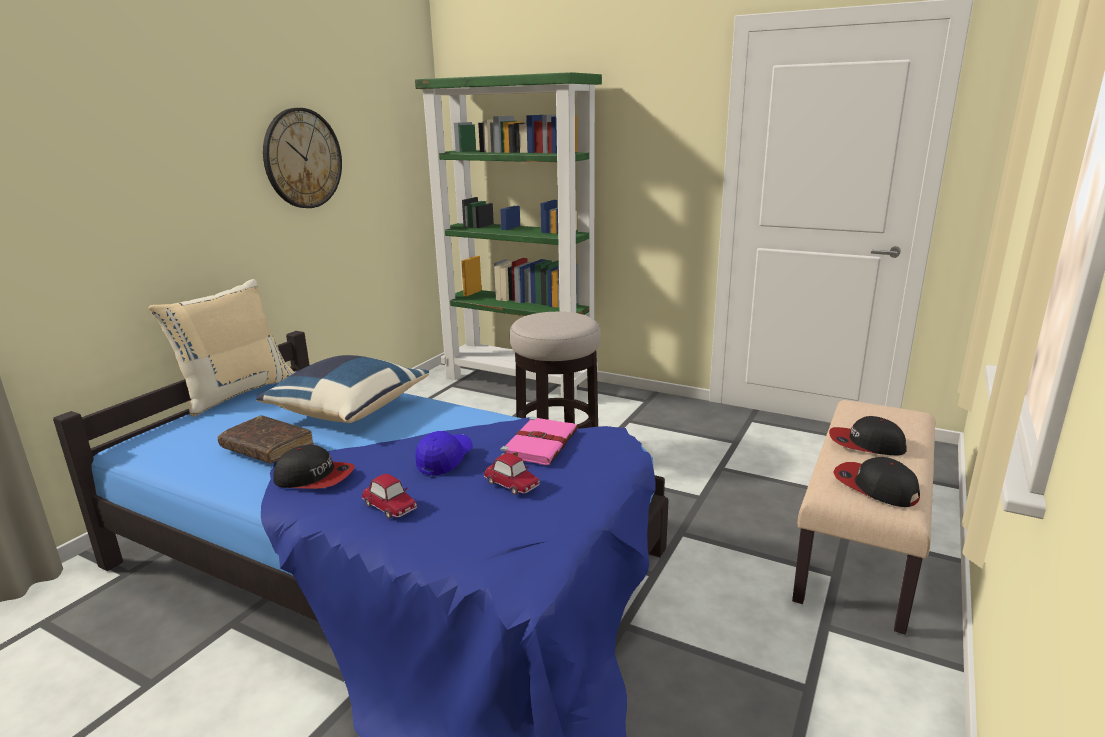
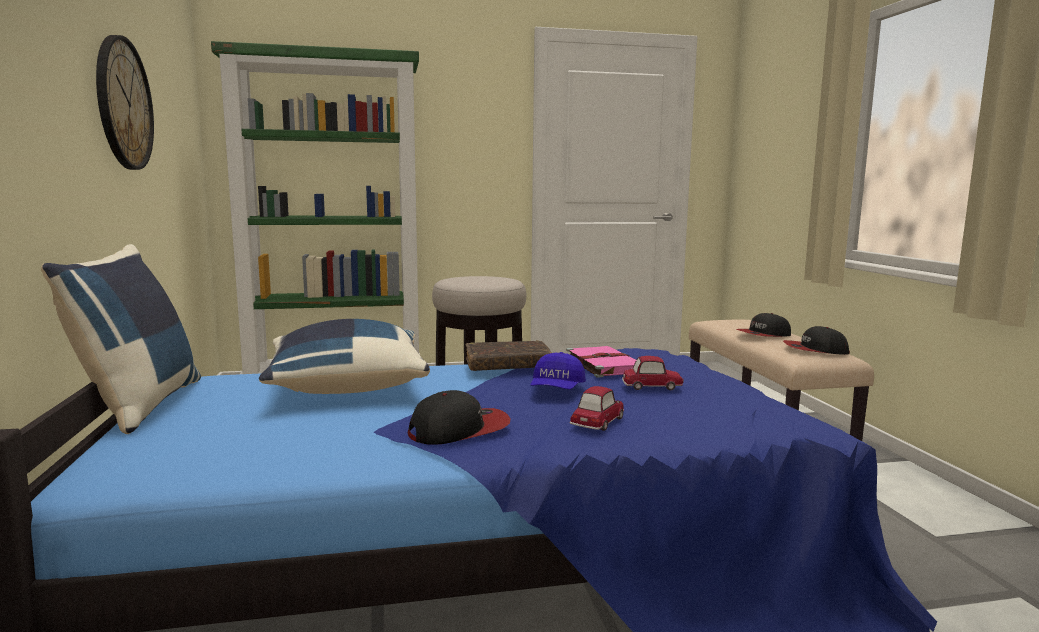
camera: 40 degrees left, 10 degrees down
(236, 392) = (139, 405): beige pillow -> blue pillow
(267, 448) = (335, 427): brown book -> brown book (507, 365)
(390, 506) = (598, 421): toy car -> toy car turned 60 degrees counterclockwise
(445, 460) = (556, 389): blue cap -> blue cap turned 150 degrees counterclockwise

